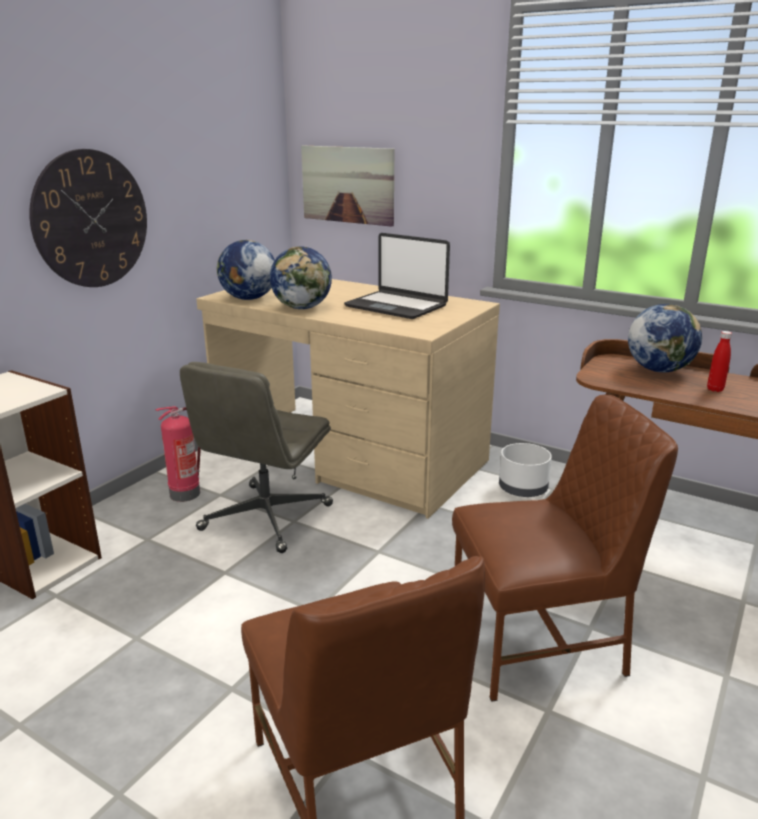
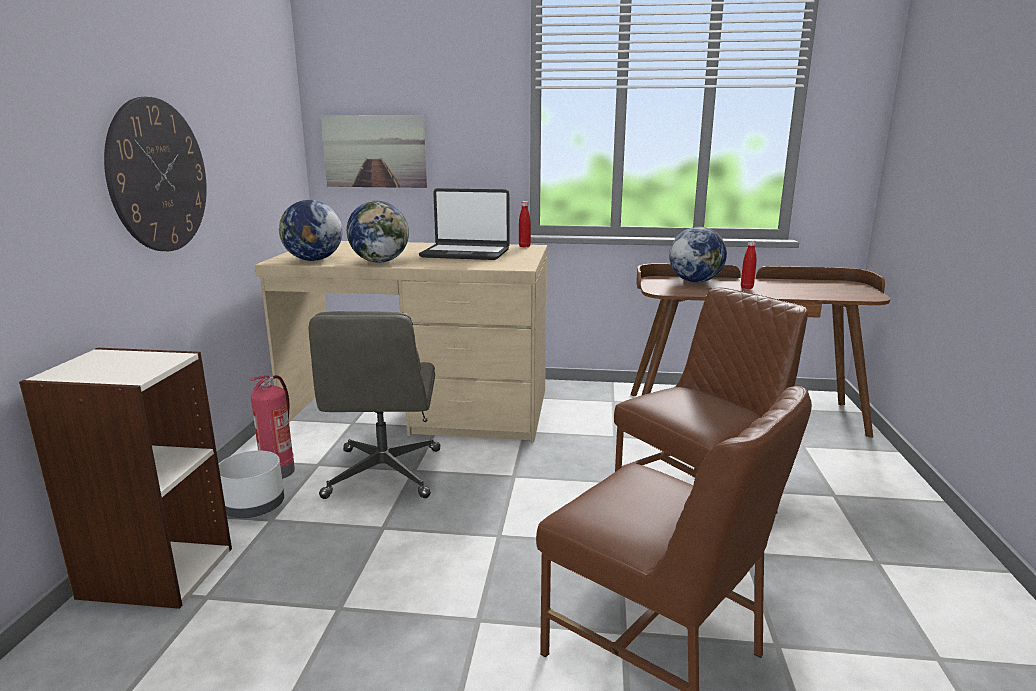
camera: 25 degrees left, 5 degrees down
(470, 303) = (524, 246): none -> red bottle
(523, 489) = (590, 405): white planter -> white planter (254, 506)

